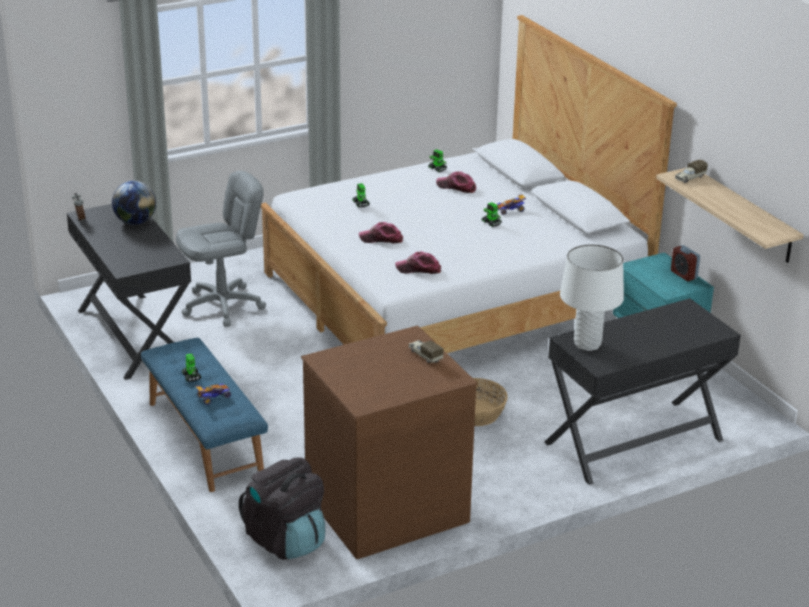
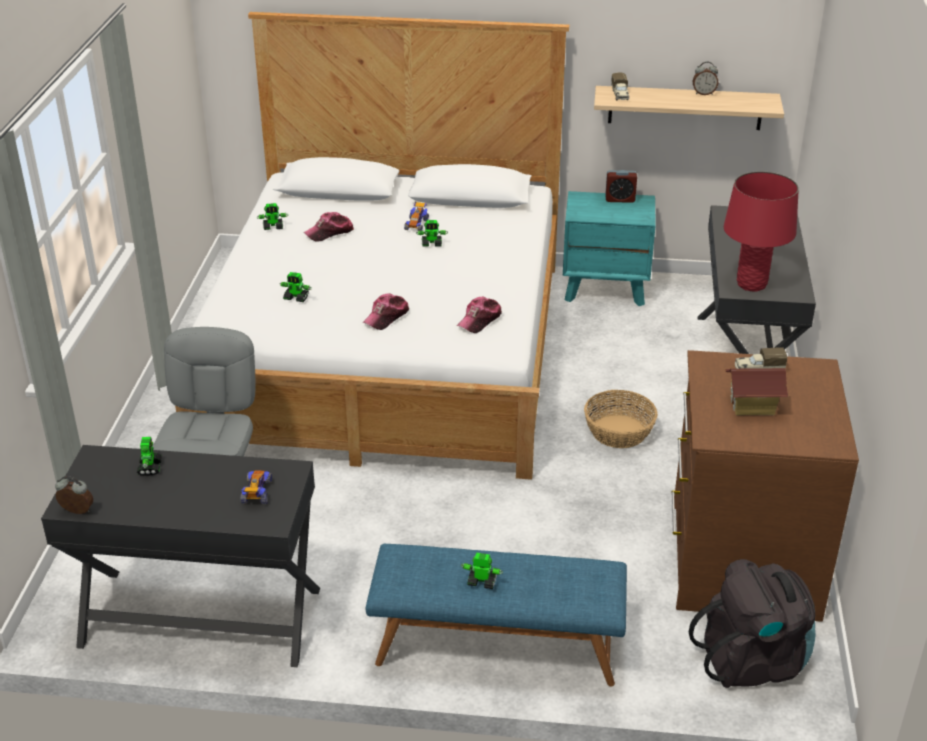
camera: 55 degrees left, 5 degrees up
(135, 222) = (150, 467): globe -> toy robot
(213, 398) = (546, 581): toy car -> toy car (257, 493)
(375, 364) = (752, 406): none -> toy house
(587, 344) = (751, 284): white table lamp -> red table lamp
(748, 206) = (704, 93): none -> alarm clock

